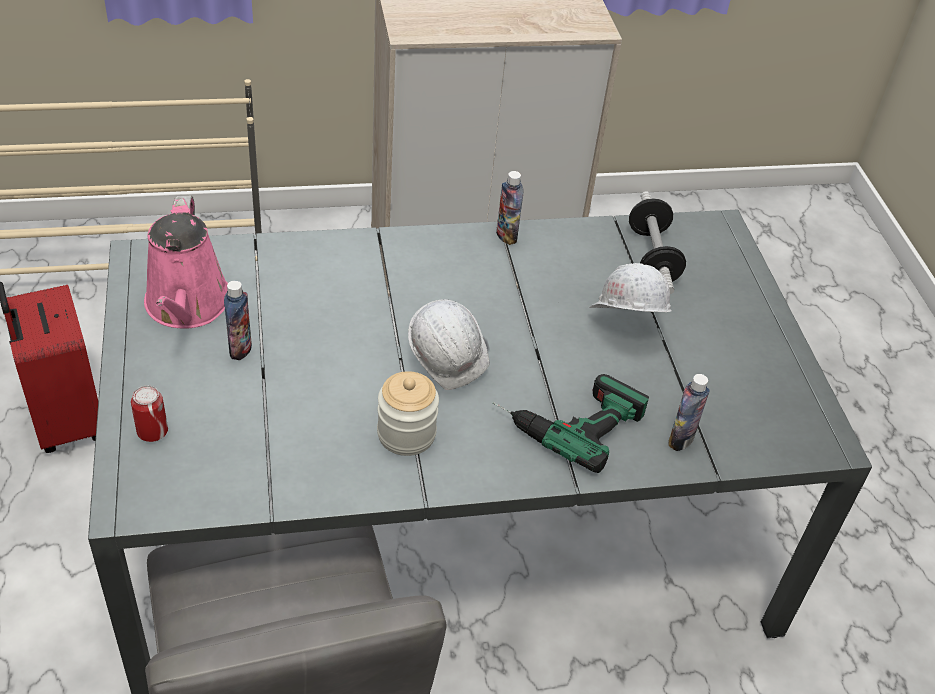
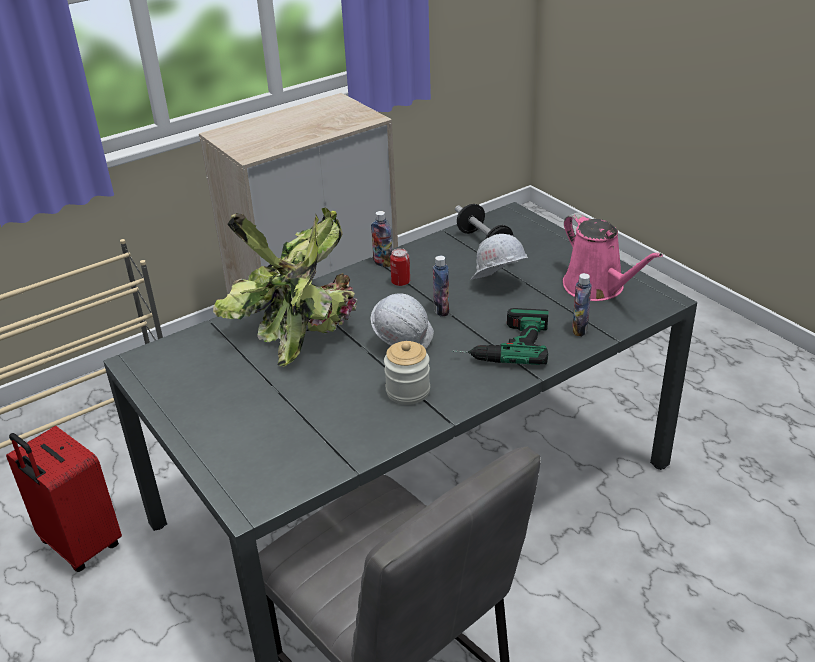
camera: 20 degrees left, 10 degrees down
(152, 432) = (231, 457): can -> can (400, 282)
(187, 306) = (194, 377): pink watering can -> pink watering can (597, 287)
(240, 349) = (254, 387): bottle -> bottle (441, 310)
(347, 287) = (300, 326): none -> potted plant

